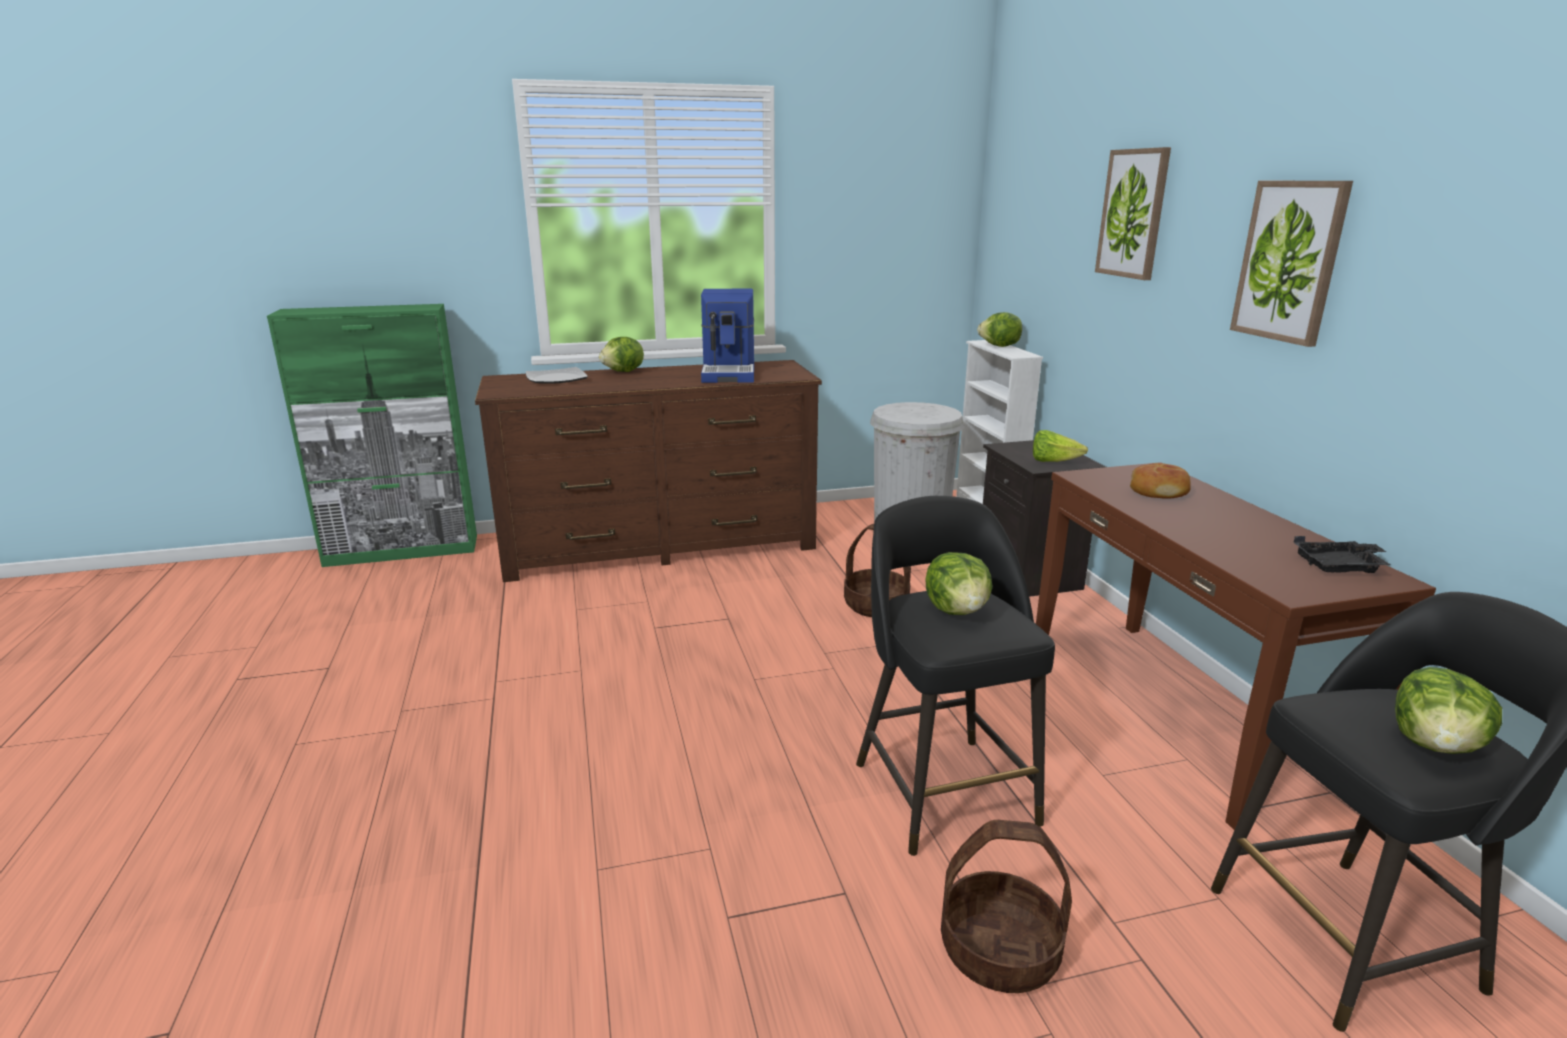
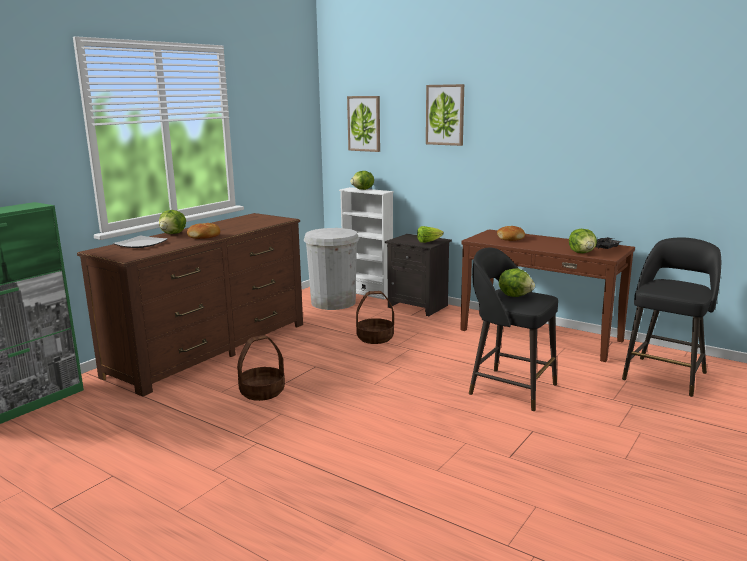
camera: 40 degrees left, 5 degrees down
(641, 382) = (204, 236): none -> bread
(730, 373) = (241, 224): coffee machine -> none
(1000, 950) = (598, 421): basket -> basket (262, 392)
(1290, 261) = (541, 131): picture -> picture (364, 123)
(1435, 745) = (687, 287): lettuce -> lettuce (582, 253)

